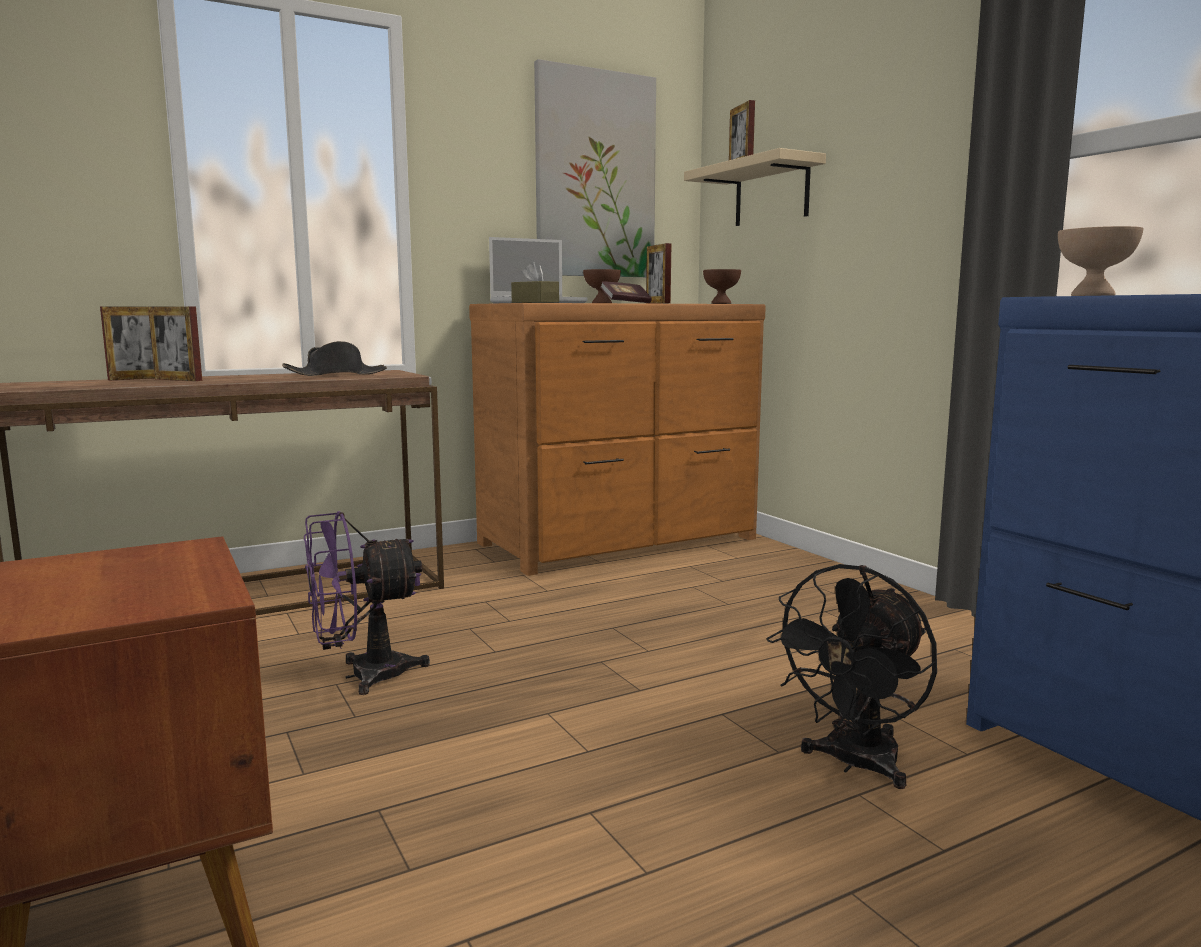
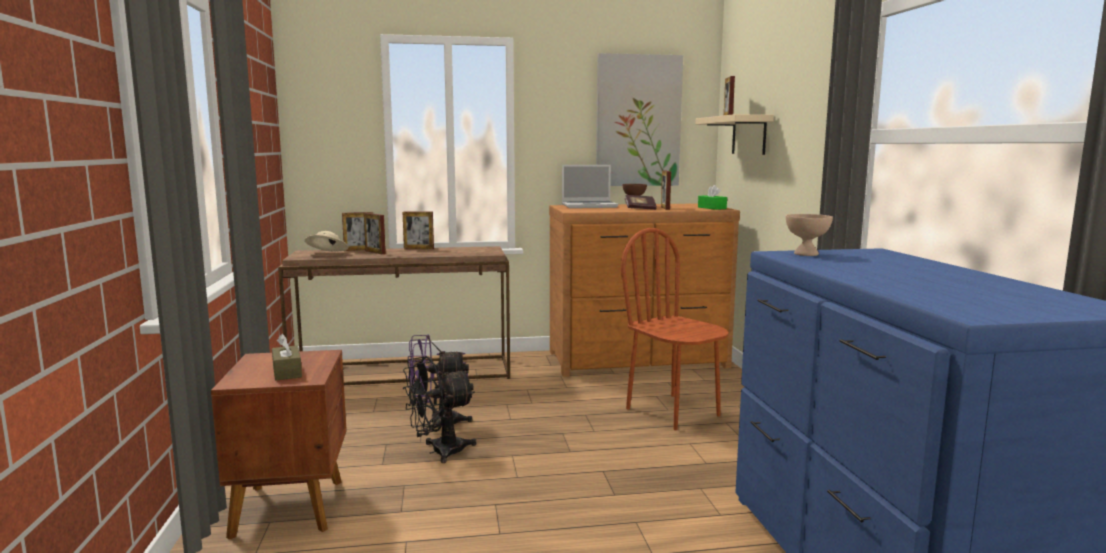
camera: 20 degrees right, 0 degrees up
(76, 384) = (326, 254): none -> beige hat
(258, 375) = (419, 248): none -> picture frame
(336, 375) = (458, 251): black hat -> none
(535, 302) = (576, 210): brown tissue box -> brown tissue box (287, 372)
(720, 303) = (712, 208): brown bowl -> green tissue box
(738, 606) = (673, 412): none -> brown chair
(854, 764) = (649, 508): black fan -> black fan (439, 452)

